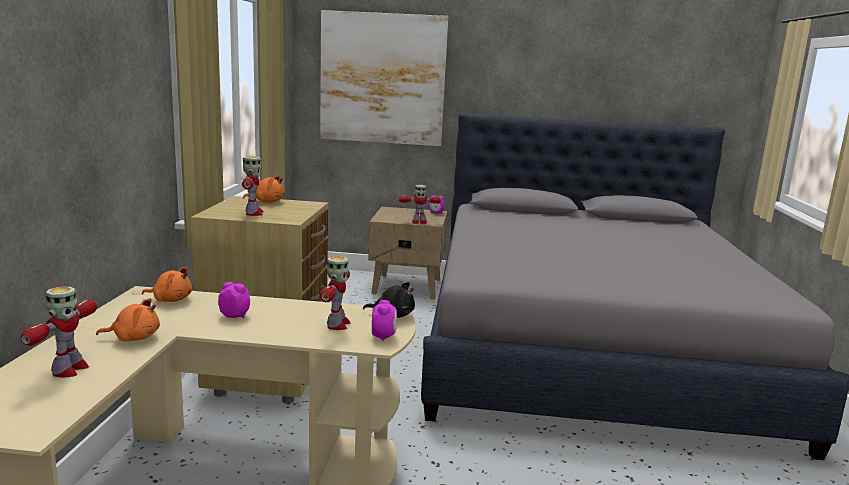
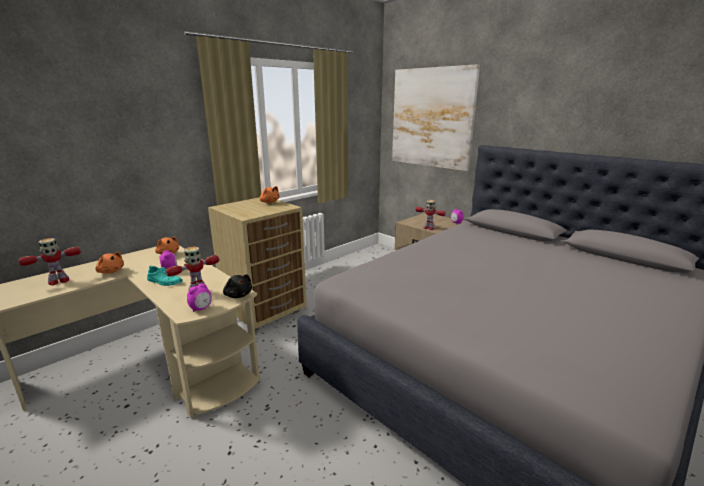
camera: 40 degrees right, 5 degrees up
(253, 213) = (241, 209): toy robot -> none
(260, 327) = (164, 281): none -> turquoise shoe

